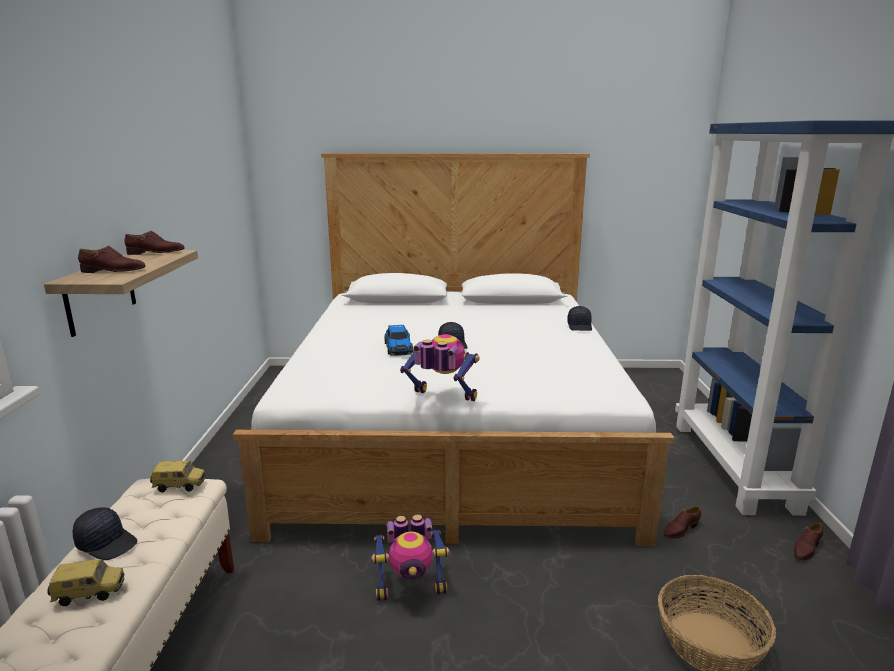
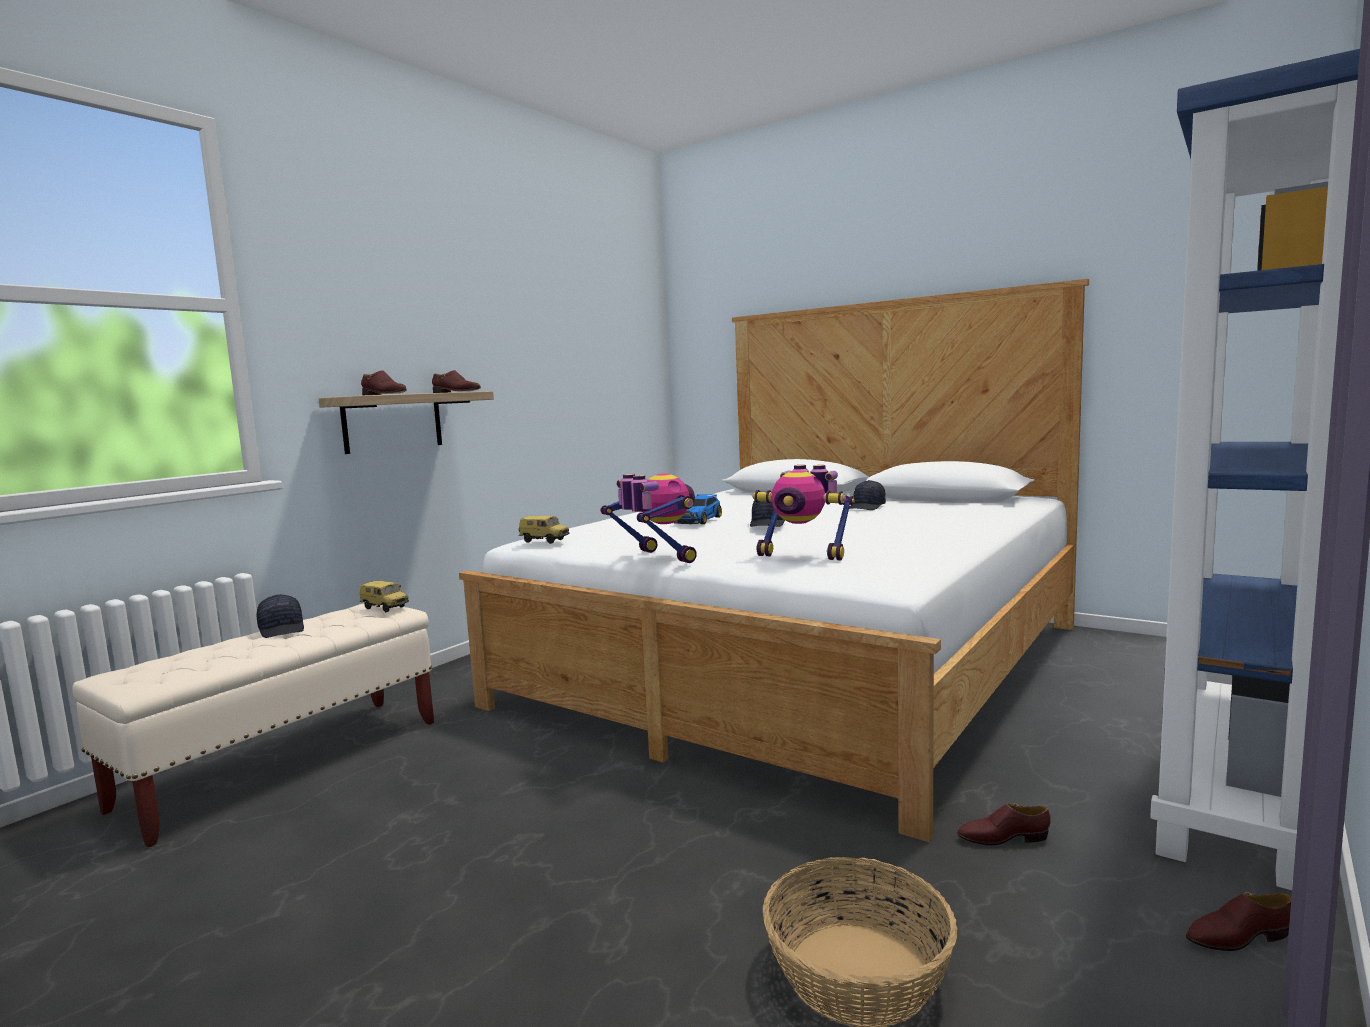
camera: 35 degrees right, 10 degrees down
(90, 593) = (224, 652): toy car -> toy car (545, 541)
(411, 588) = (561, 784): toy robot -> toy robot (804, 555)
(580, 326) = (991, 523): black cap -> black cap (867, 507)

